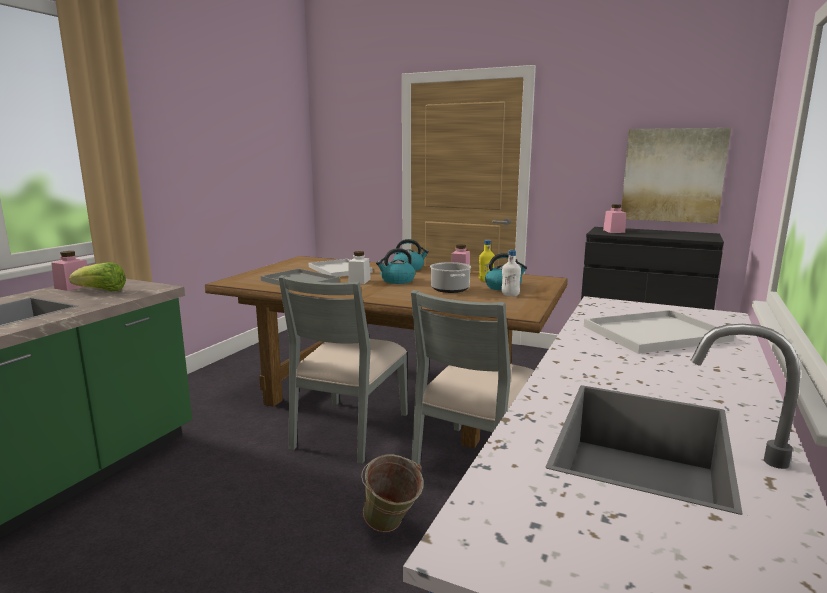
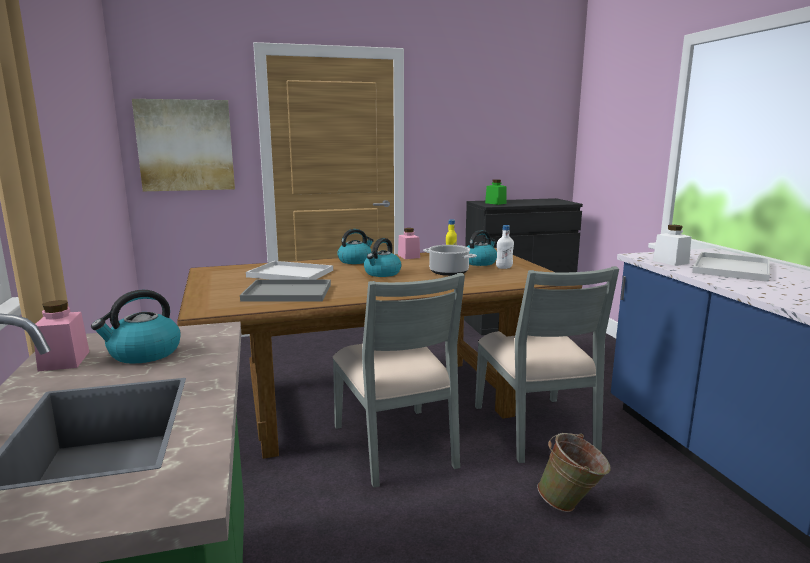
camera: 40 degrees left, 0 degrees up
(102, 291) = (144, 353): lettuce -> kettle
(359, 281) = (348, 280): white jar -> white jar (670, 262)
(614, 231) = (495, 203): pink jar -> green jar
(672, 175) = (520, 153): picture -> picture (185, 145)

